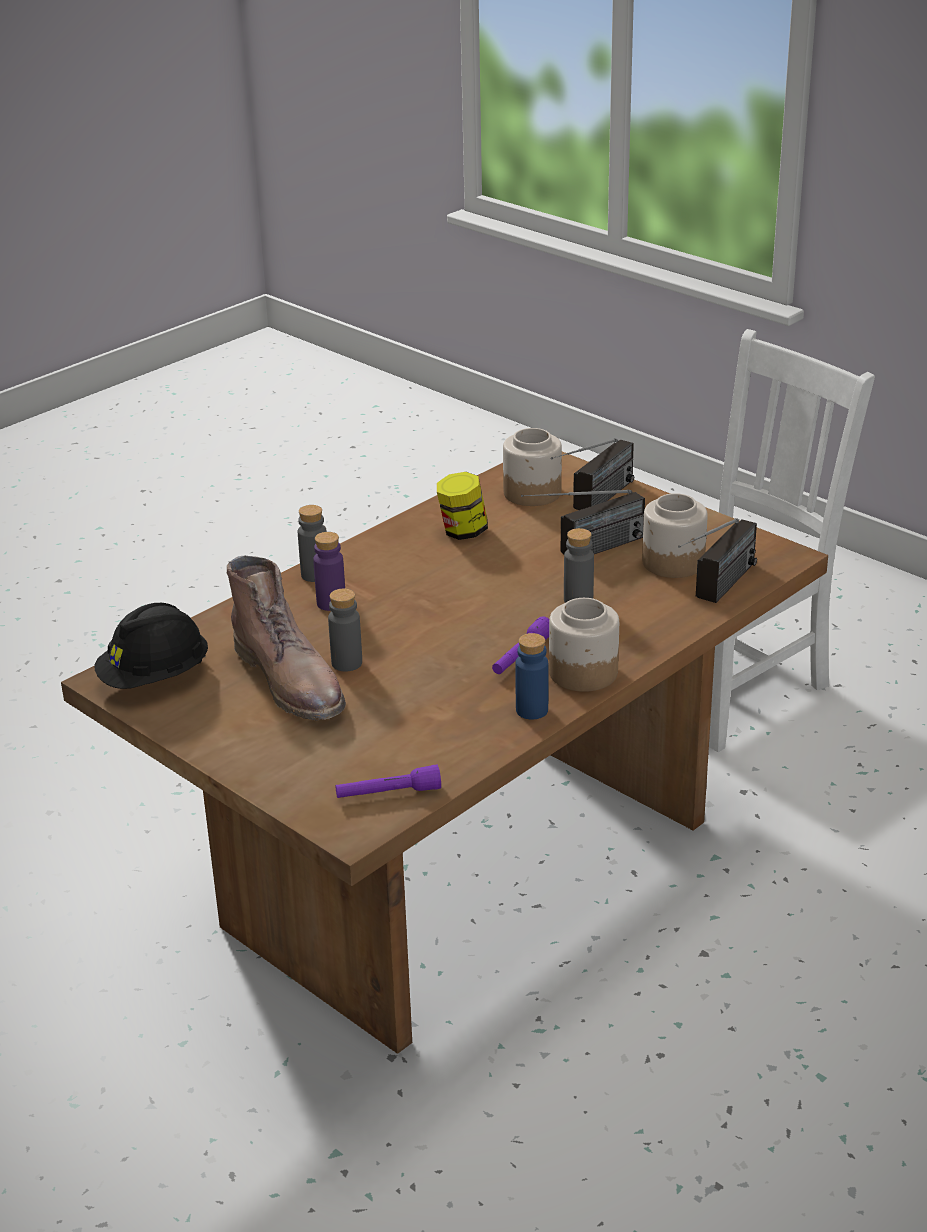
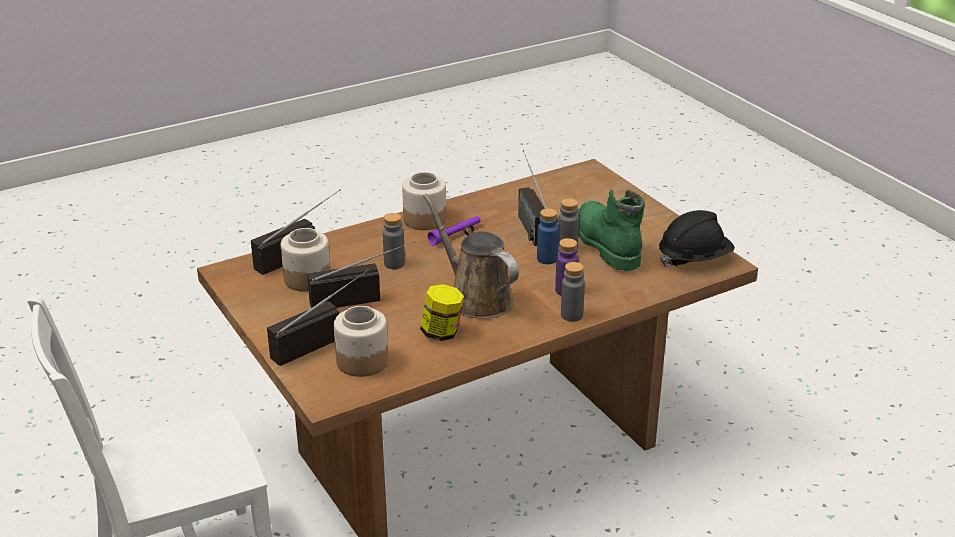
camera: 165 degrees left, 0 degrees up
(292, 681) = (605, 243): brown boot -> green boot
(388, 793) = (565, 181): purple flashlight -> none
(424, 697) = (527, 222): none -> radio
(443, 576) = (476, 298): none -> brown watering can
(532, 710) = (468, 206): blue bottle -> blue bottle (547, 259)

